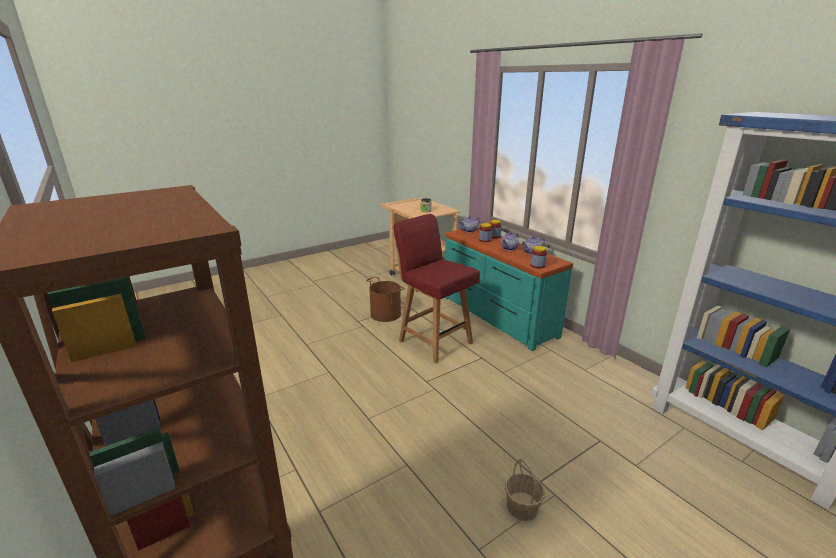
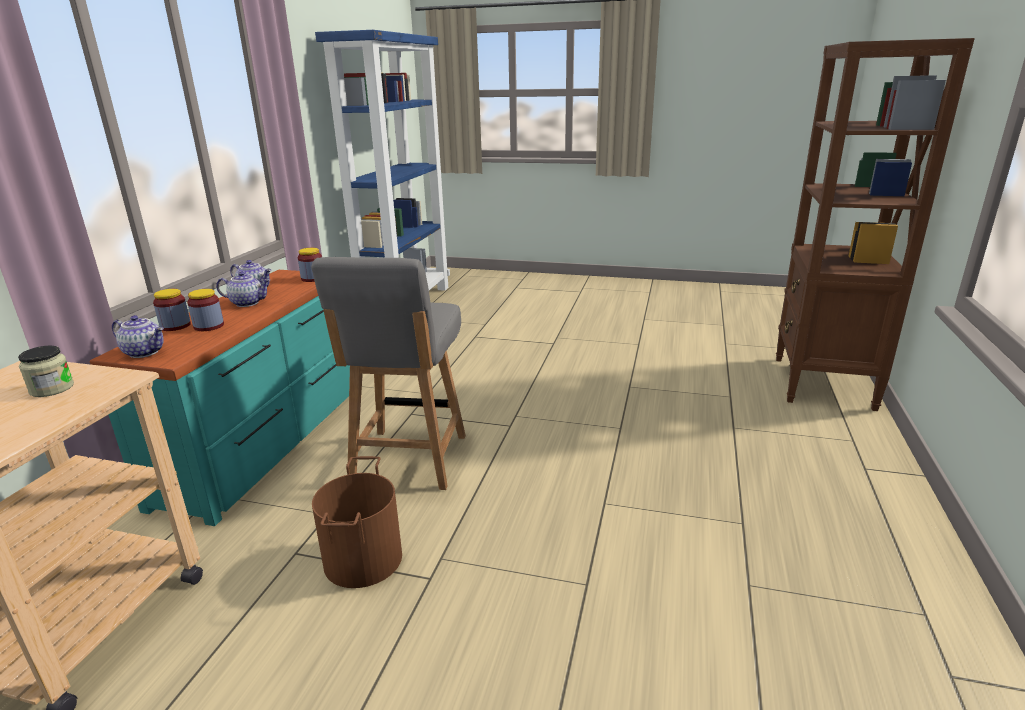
camera: 130 degrees left, 0 degrees up
(434, 341) = (408, 460): red chair -> grey chair
(522, 507) = (585, 342): basket -> none

